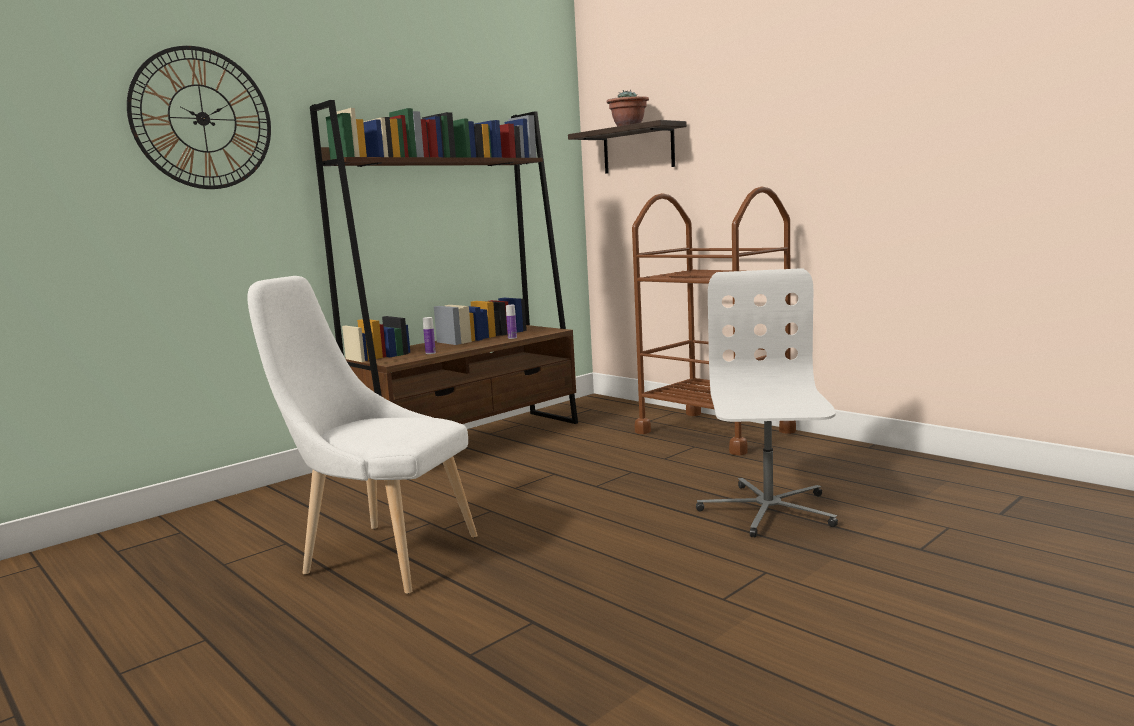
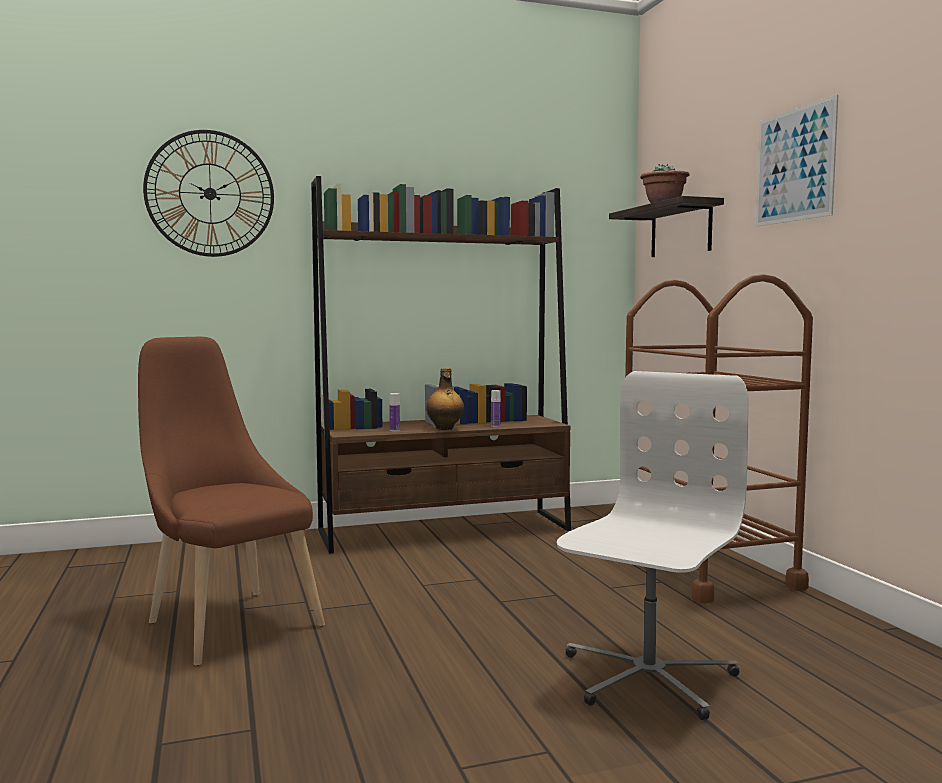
camera: 25 degrees right, 5 degrees down
(381, 555) = (227, 622): white chair -> brown chair
(473, 346) = (444, 429): none -> bottle
(760, 95) = (794, 165): none -> picture

